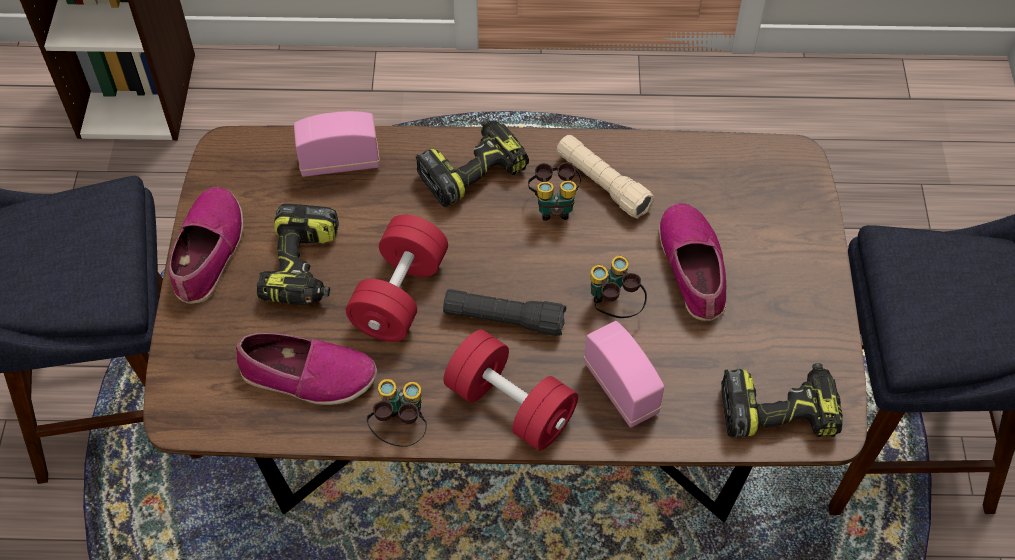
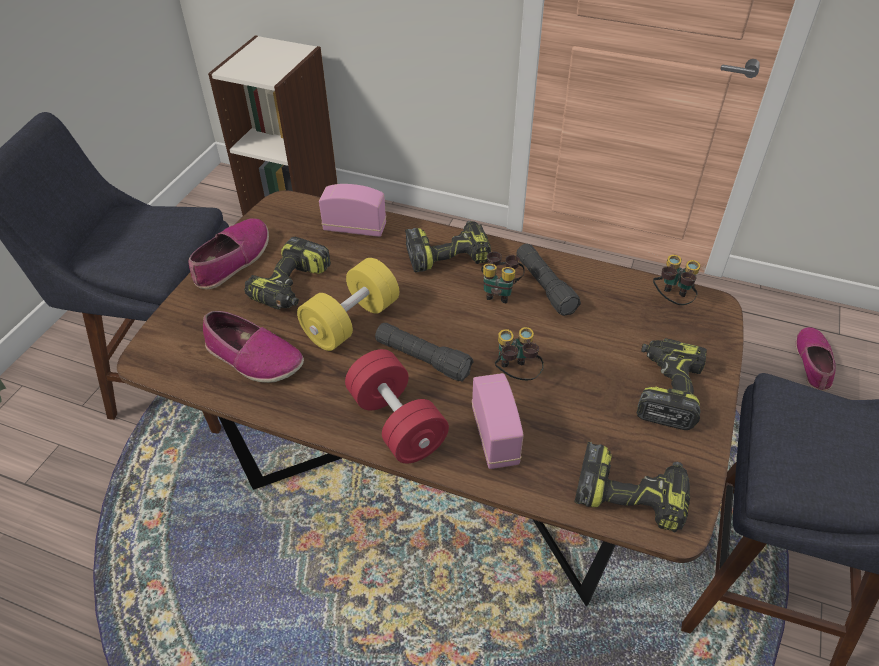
camera: 20 degrees right, 10 degrees down
(399, 295) = (351, 322): red dumbbell -> yellow dumbbell
(400, 429) = (301, 415): binoculars -> binoculars (671, 300)
(602, 184) = (544, 287): beige flashlight -> black flashlight
(693, 268) = (596, 363): shoe -> shoe (813, 363)
(776, 279) = (666, 390): none -> power drill

